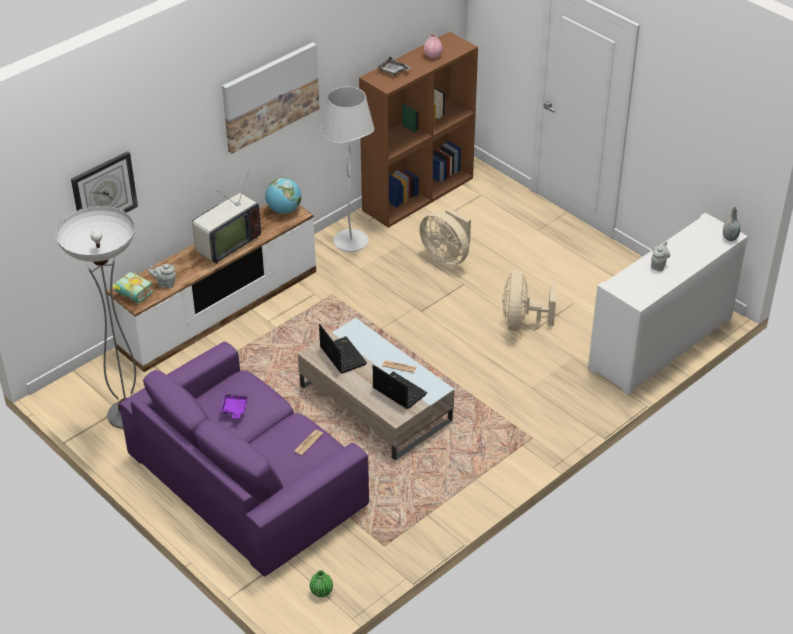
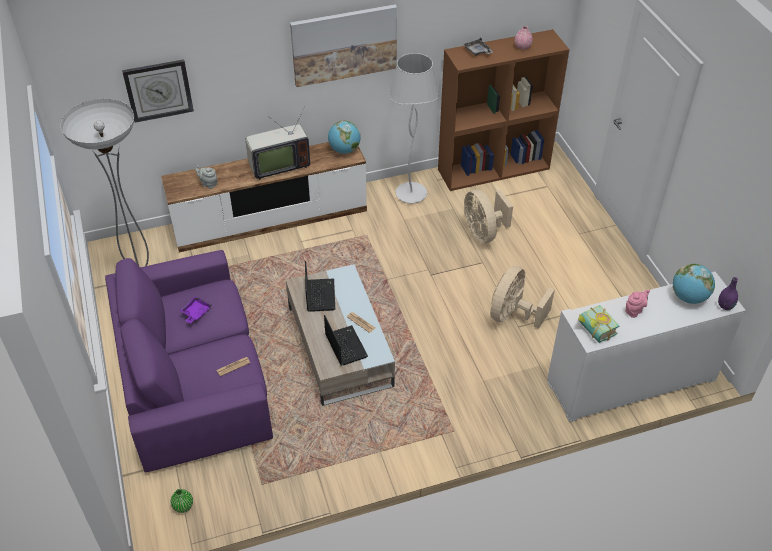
camera: 25 degrees right, 5 degrees up
(132, 296) = (176, 186): book -> book (593, 331)
(658, 265) = (634, 310): grey teapot -> pink teapot
(696, 240) = (688, 297): none -> globe
(729, 238) = (725, 306): grey vase -> purple vase

